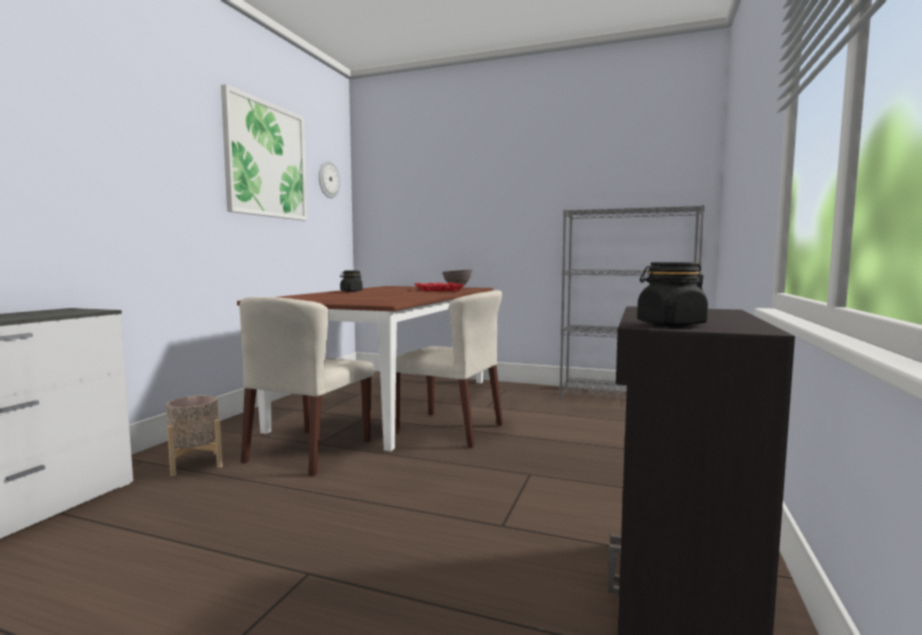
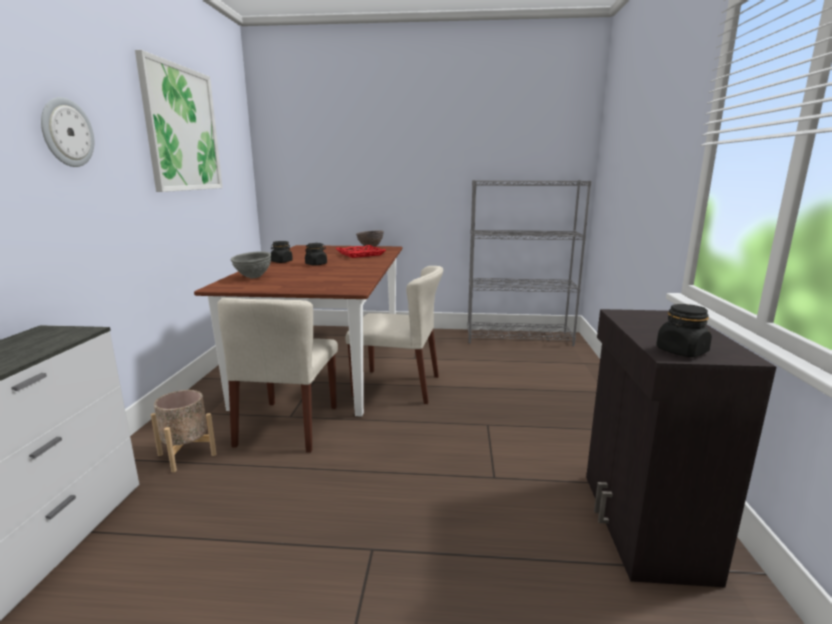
camera: 15 degrees left, 10 degrees up
(305, 296) = (253, 277): none -> grey bowl
(328, 179) = (233, 140): wall clock -> wall clock (66, 132)
(381, 293) = (316, 264): none -> black jar

